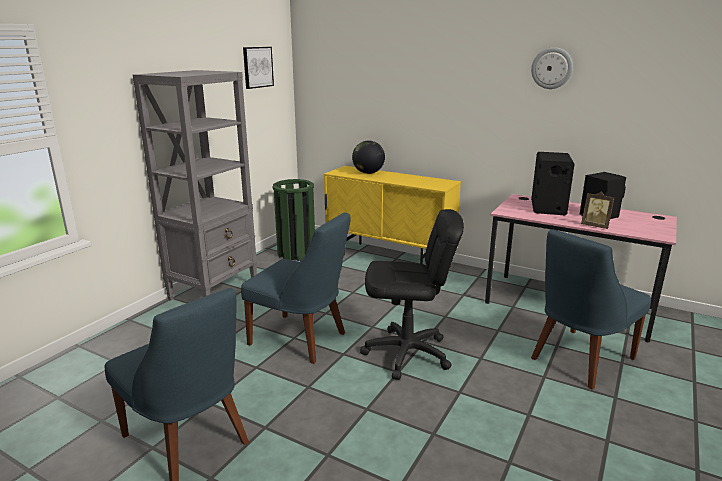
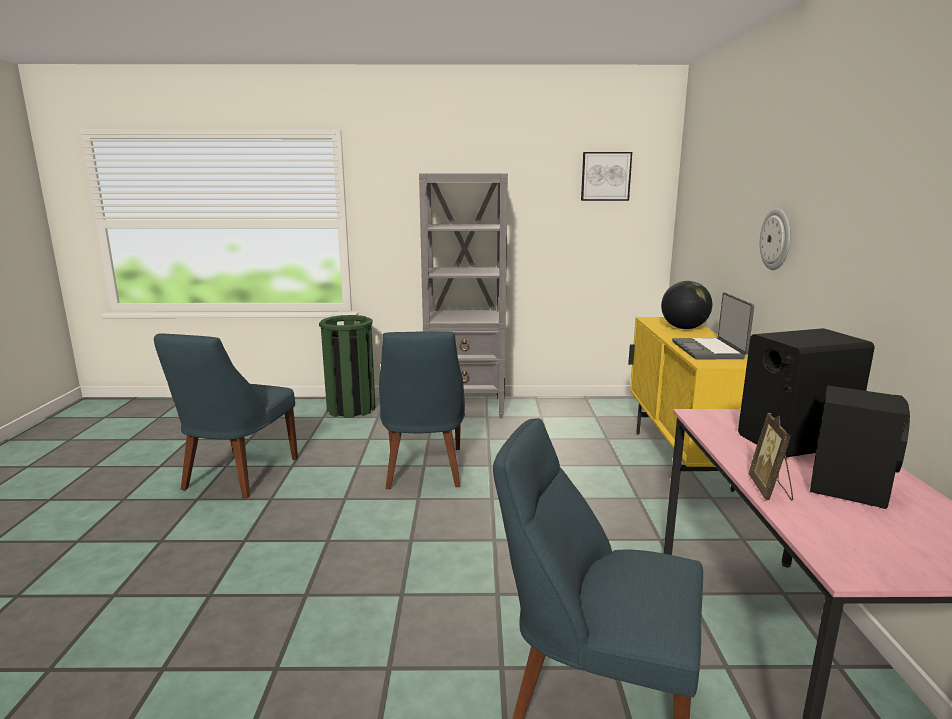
camera: 60 degrees right, 5 degrees down
(296, 253) = (598, 412): green trash can -> green trash can (351, 409)
(407, 353) = (454, 536): black office chair -> none
(418, 181) = (709, 350): none -> laptop
(552, 68) = (901, 161): wall clock -> wall clock (776, 239)

